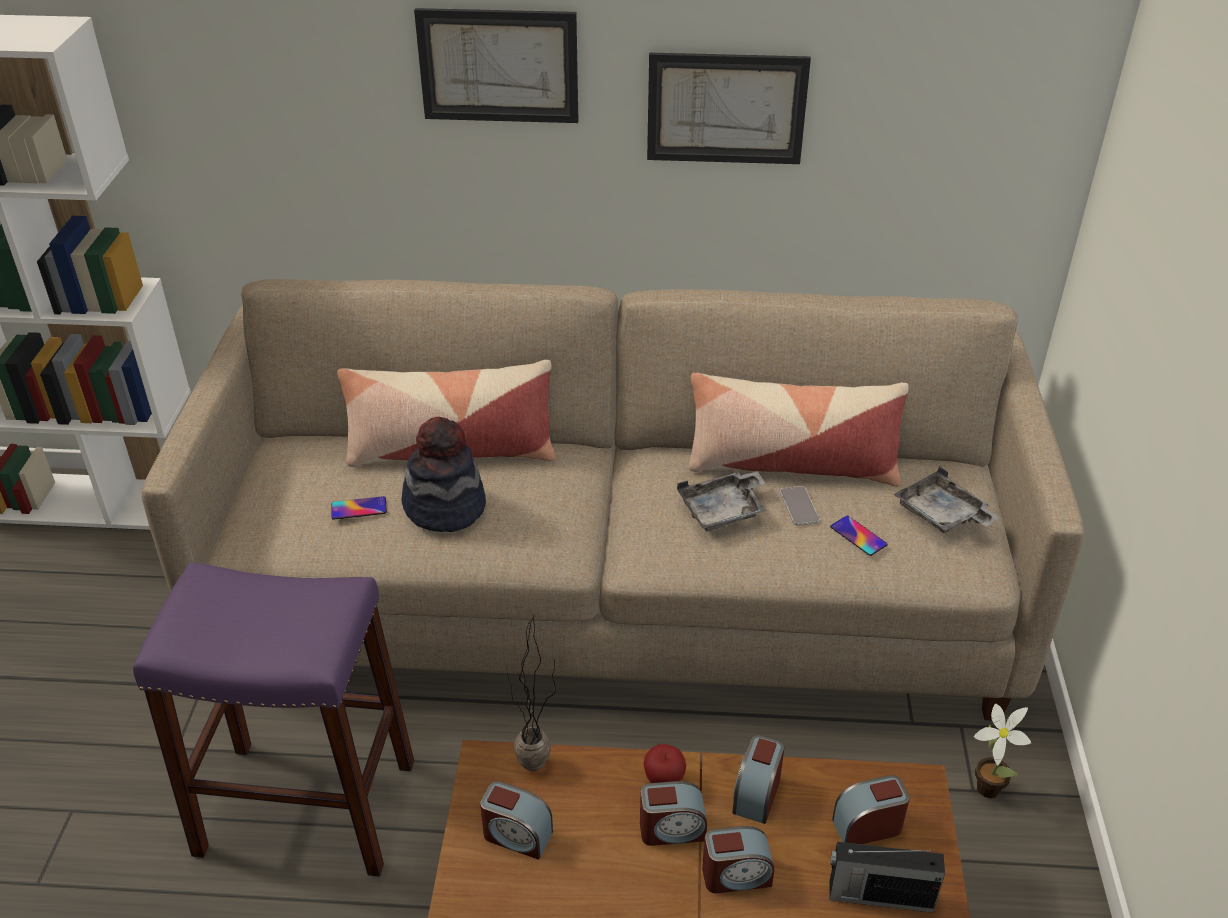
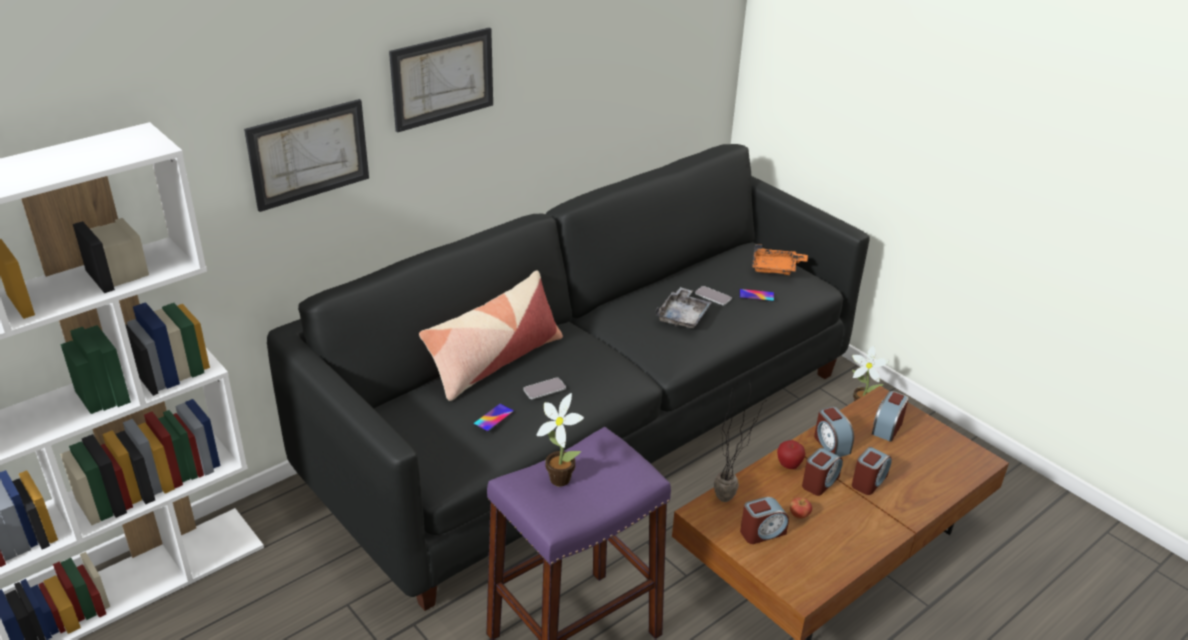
camera: 45 degrees left, 5 degrees down
(245, 600) = (558, 477): none -> potted plant
(445, 507) = (544, 389): hat -> phone
(587, 849) = (799, 515): none -> apple
(615, 595) = (589, 425): beige sofa -> black sofa
(726, 108) = (572, 69): picture -> picture (308, 154)
(791, 463) = (679, 279): pillow -> none
(878, 896) = (926, 450): radio -> none
(942, 515) = (776, 268): grey tray -> orange tray

